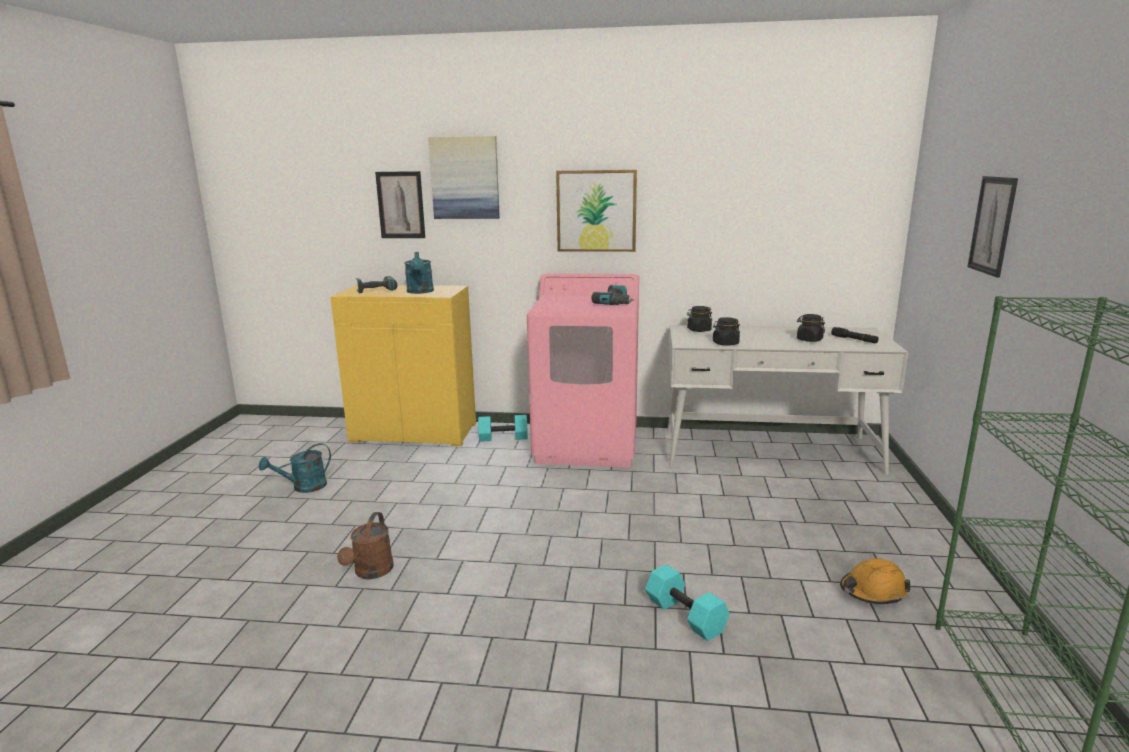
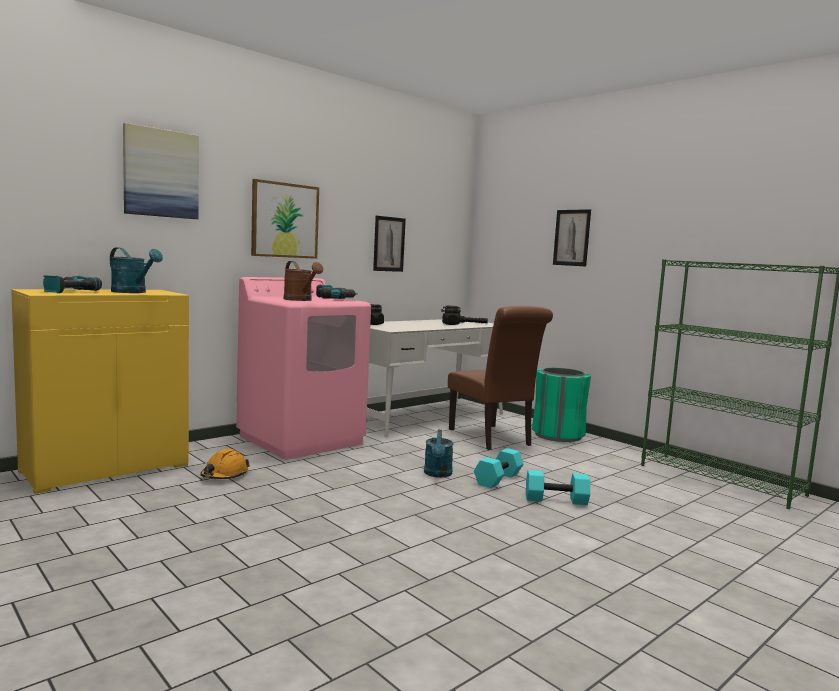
camera: 50 degrees left, 10 degrees down
(303, 487) = (75, 540): turquoise watering can -> turquoise watering can (438, 474)
(371, 572) = (320, 562): brown watering can -> brown watering can (300, 300)
(401, 205) = (80, 194): picture -> picture (389, 244)
(503, 437) = (216, 451): turquoise dumbbell -> turquoise dumbbell (497, 479)
(725, 343) = (414, 328): black jar -> none
(791, 506) = (492, 438): none -> brown chair
(872, 591) = (597, 461): orange hard hat -> orange hard hat (224, 475)
(903, 531) = (558, 435): none -> green trash can

